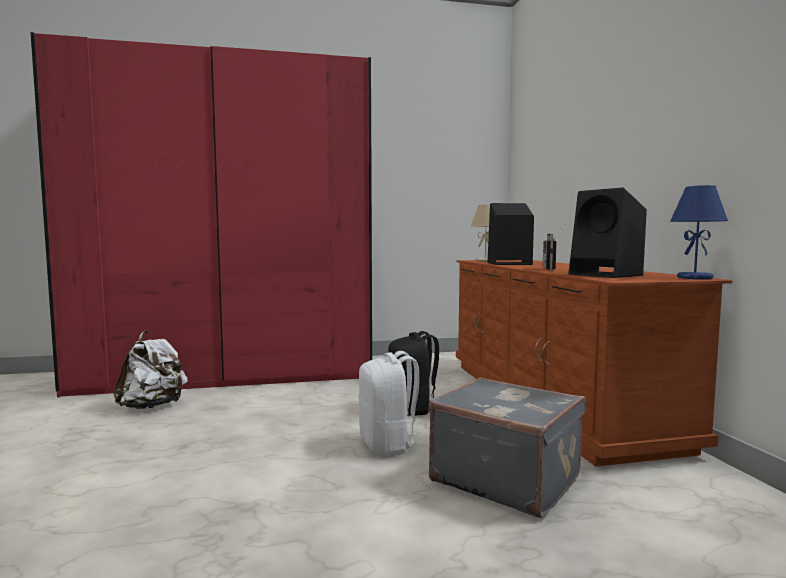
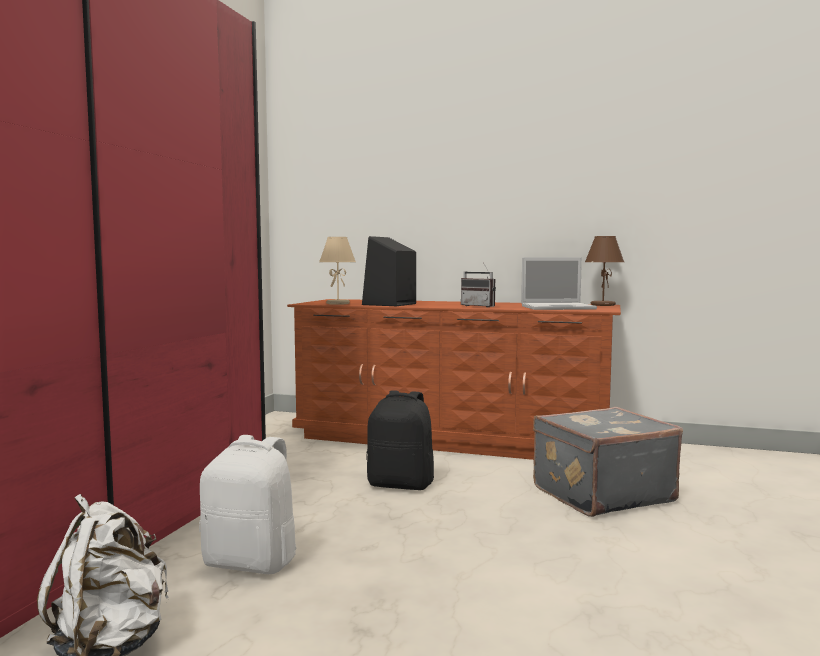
camera: 60 degrees left, 0 degrees up
(388, 445) = (489, 515): white backpack -> white backpack (252, 562)
(607, 275) = (559, 307): black speaker -> laptop
(695, 278) = (602, 305): blue table lamp -> brown table lamp

